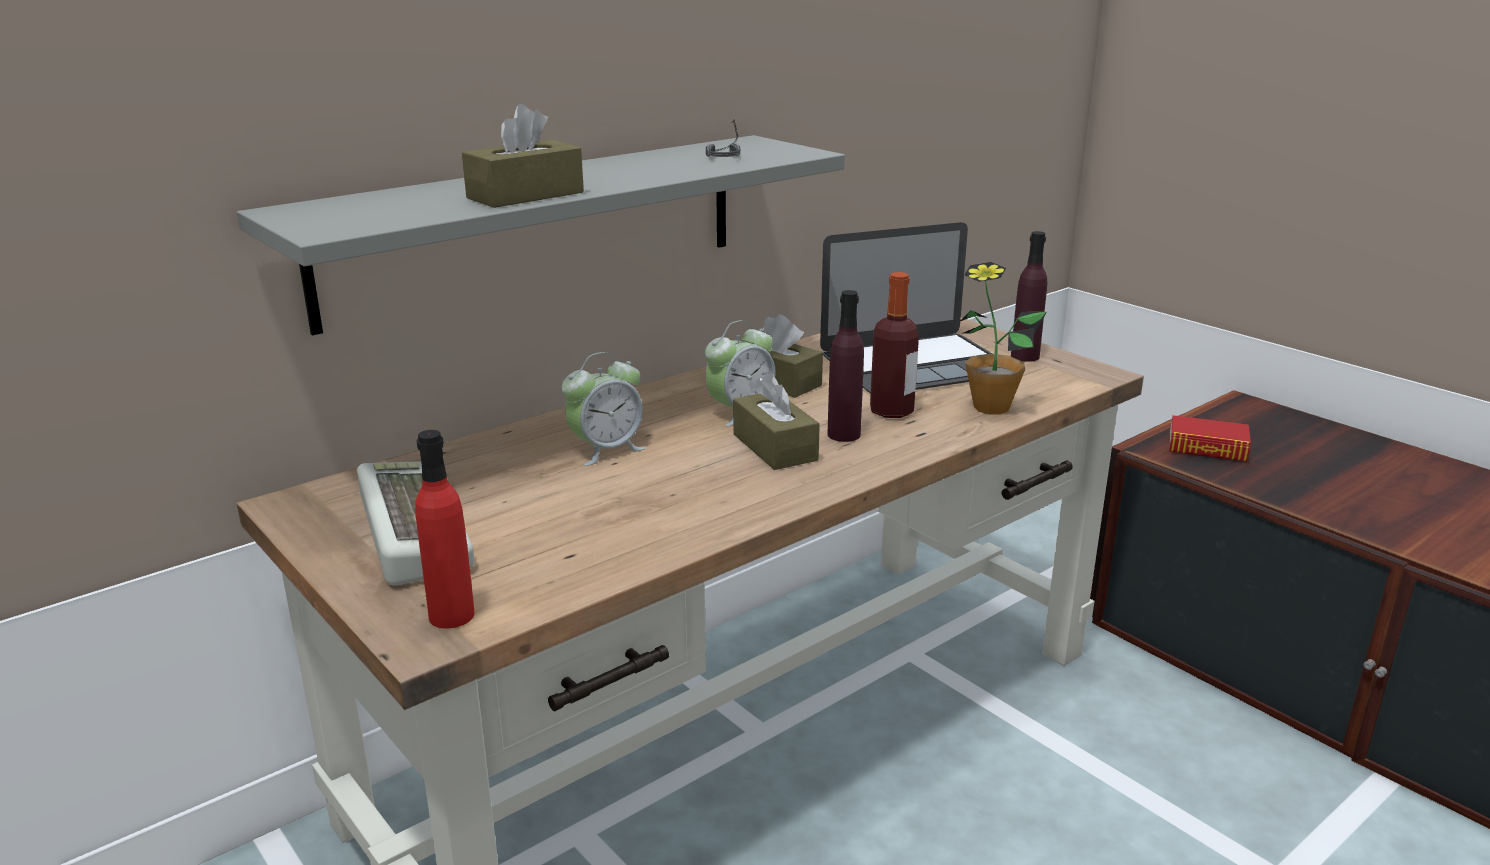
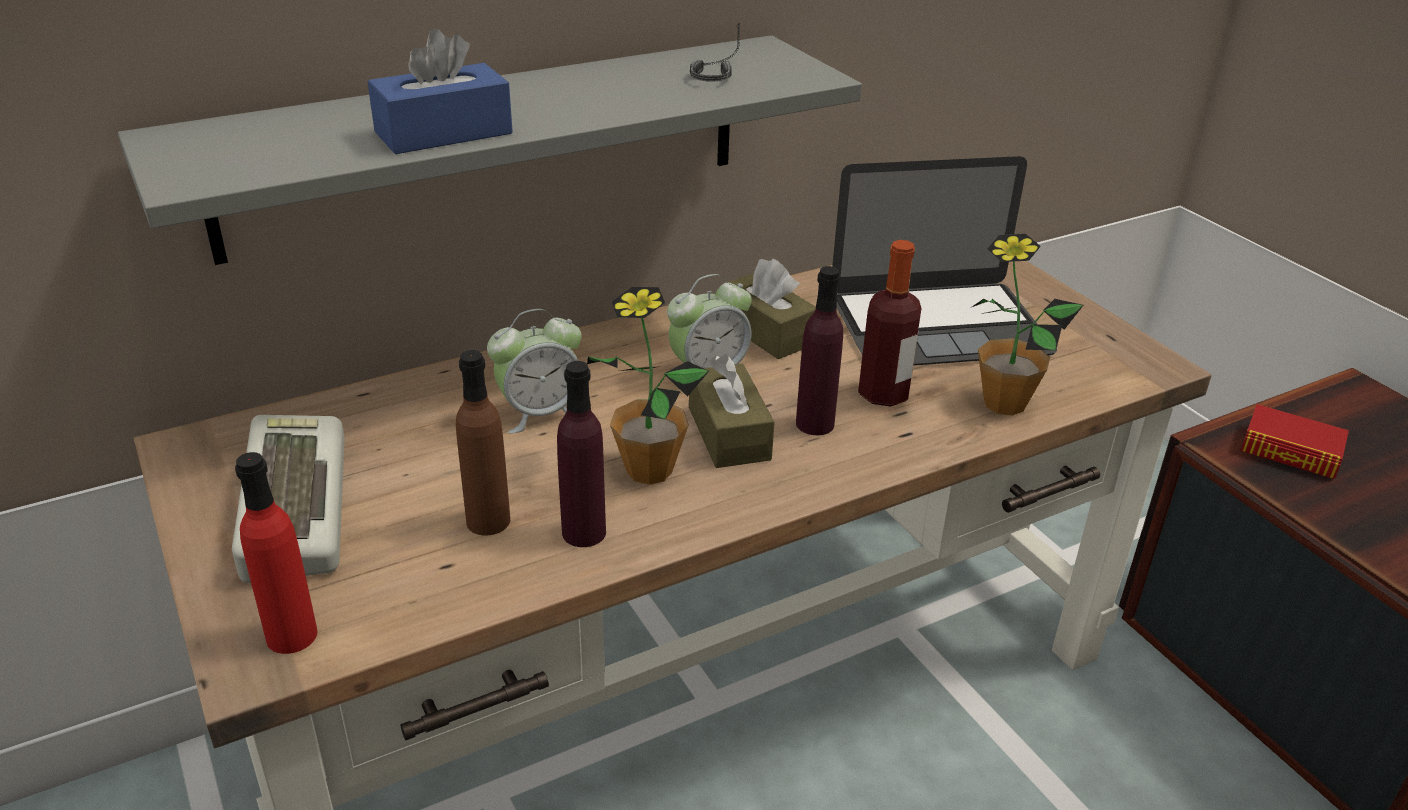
camera: 10 degrees right, 10 degrees up
(525, 195) = (443, 133): brown tissue box -> blue tissue box
(593, 523) = (488, 521): none -> brown bottle
(718, 477) = (649, 470): none -> potted plant
(1025, 356) = (1073, 326): purple bottle -> purple bottle (584, 532)

